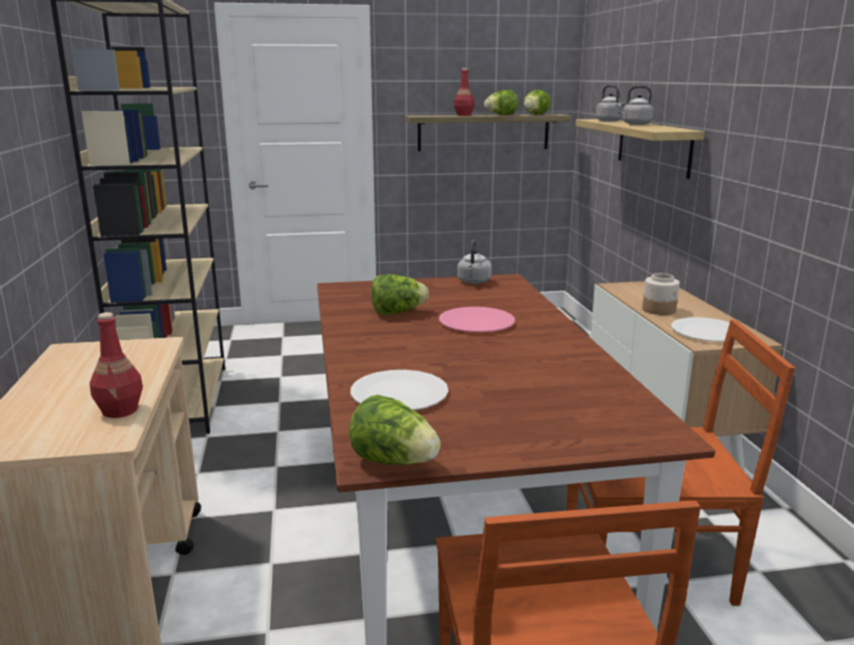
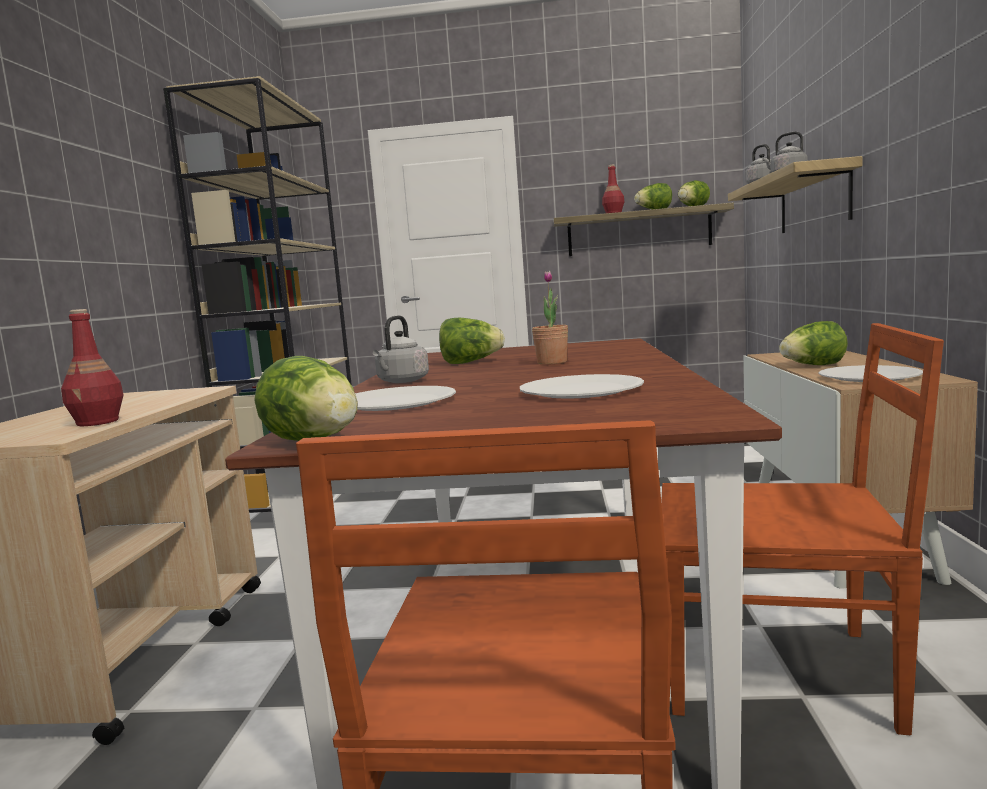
camera: 15 degrees right, 10 degrees down
(474, 282) = (581, 344): grey kettle -> grey kettle (401, 381)
(476, 322) = (552, 362): pink plate -> potted plant
(542, 383) = (581, 390): none -> white plate
(659, 310) = (813, 366): jar -> lettuce

